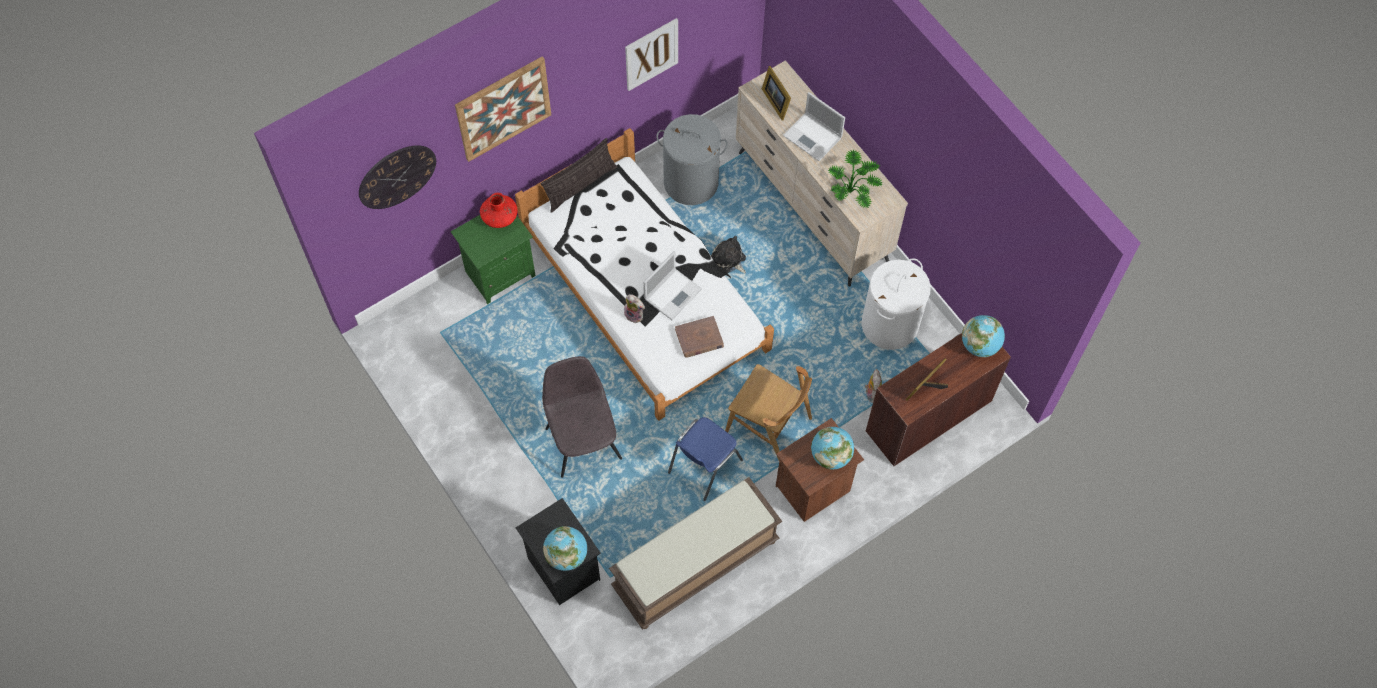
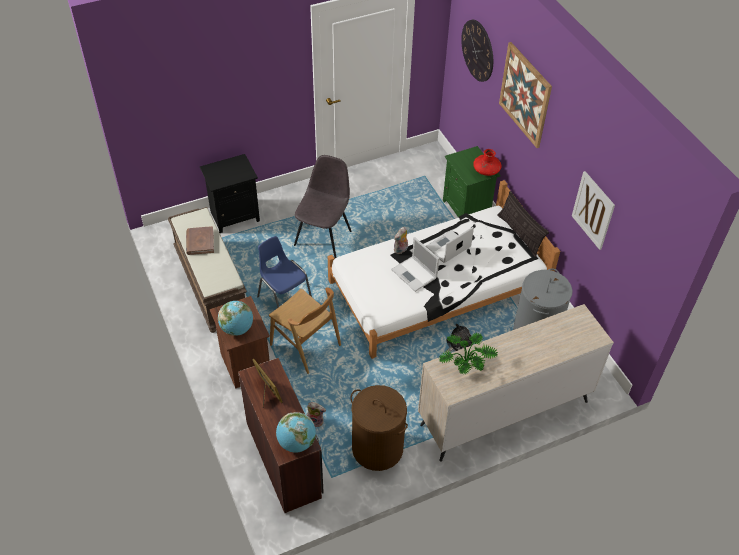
camera: 100 degrees right, 15 degrees down
(566, 555) = (216, 174): globe -> none
(583, 441) = (323, 237): grey chair -> grey chair turned 60 degrees counterclockwise
(699, 338) = (372, 284): brown book -> brown book (200, 242)
(768, 426) = (305, 345): brown chair -> brown chair turned 90 degrees counterclockwise
(776, 101) = (568, 328): picture frame -> none
(813, 137) = (527, 347): laptop -> laptop (447, 247)
(890, 324) = (377, 448): white laundry basket -> brown laundry basket

